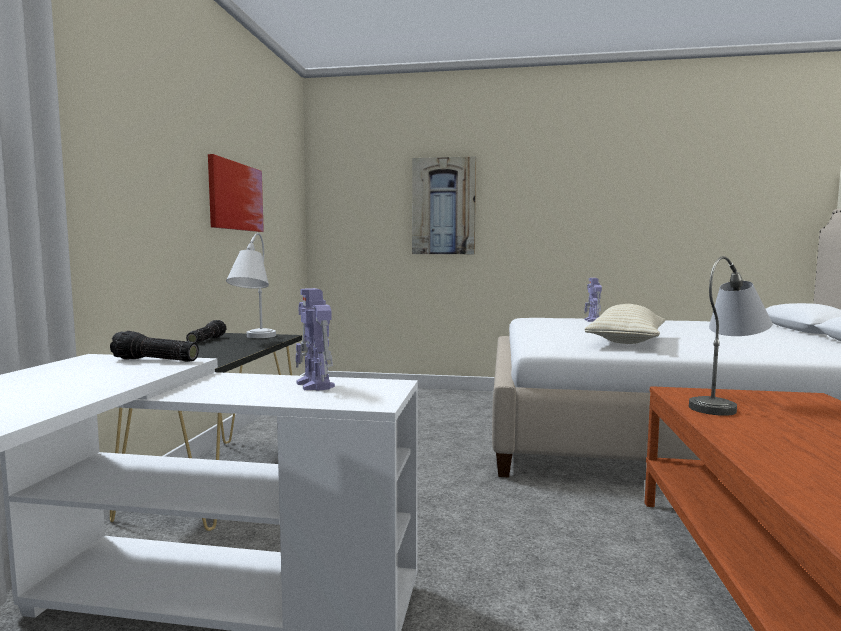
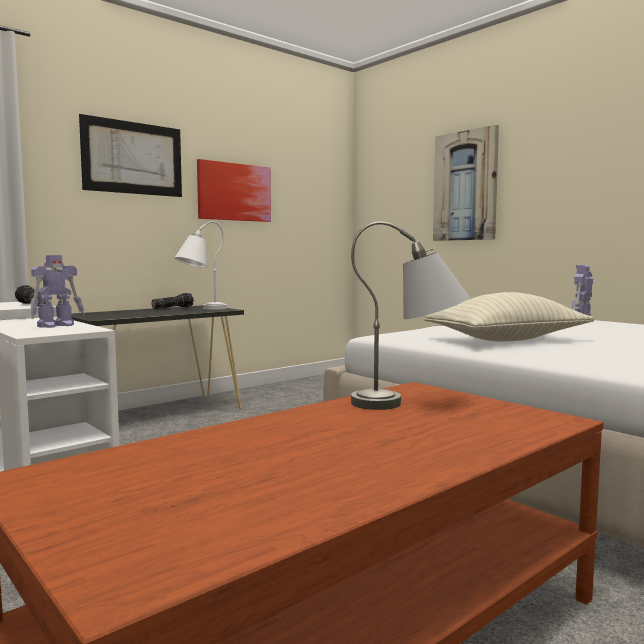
camera: 40 degrees right, 0 degrees up
(155, 144) = (133, 158): none -> picture
(315, 385) = (57, 325): toy robot -> toy robot turned 150 degrees counterclockwise

